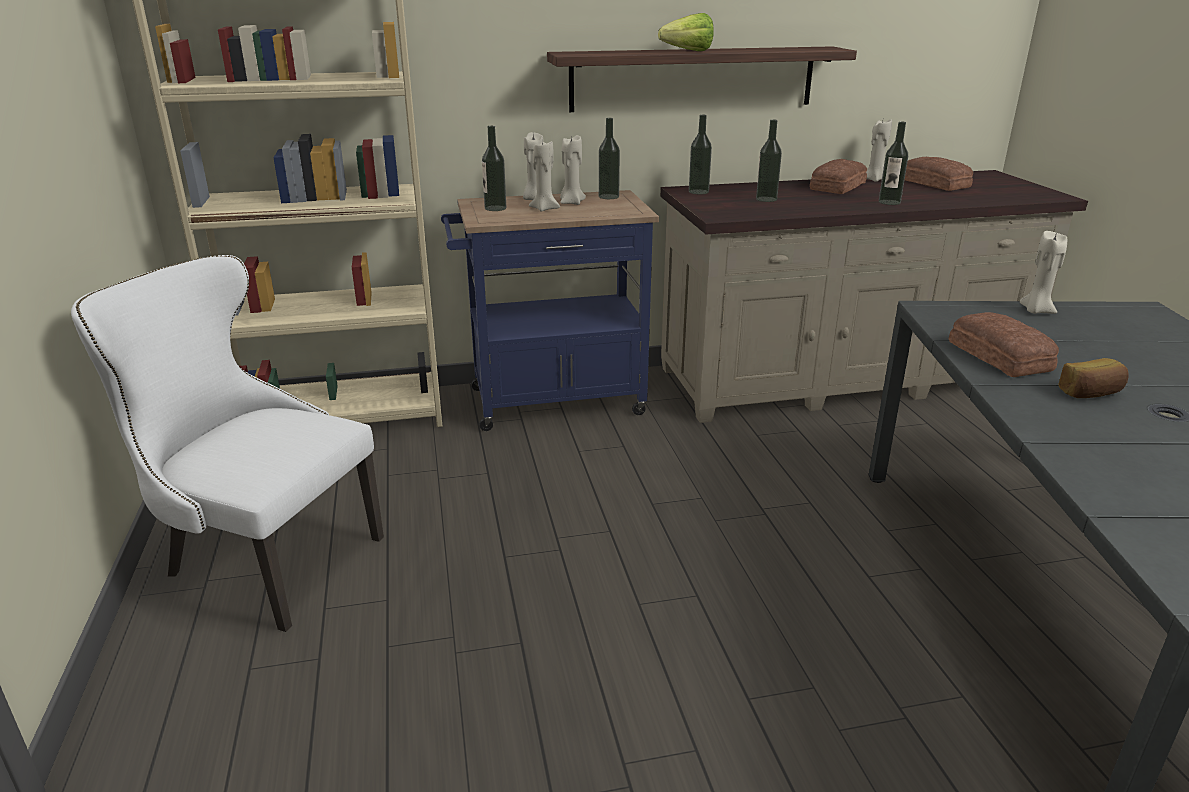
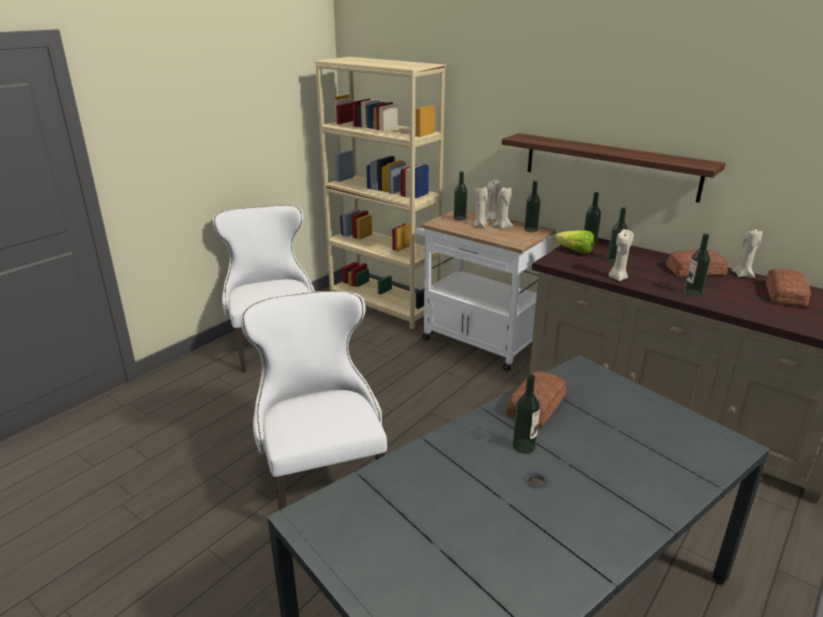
camera: 50 degrees right, 0 degrees up
(551, 402) = (477, 342): blue cart -> white cart
(683, 51) = (587, 148): lettuce -> lettuce (572, 251)
(701, 670) = (322, 480): none -> white chair
(1036, 311) = (645, 402): beige candle -> beige candle (617, 278)
(1091, 393) = (524, 446): bread -> bottle

